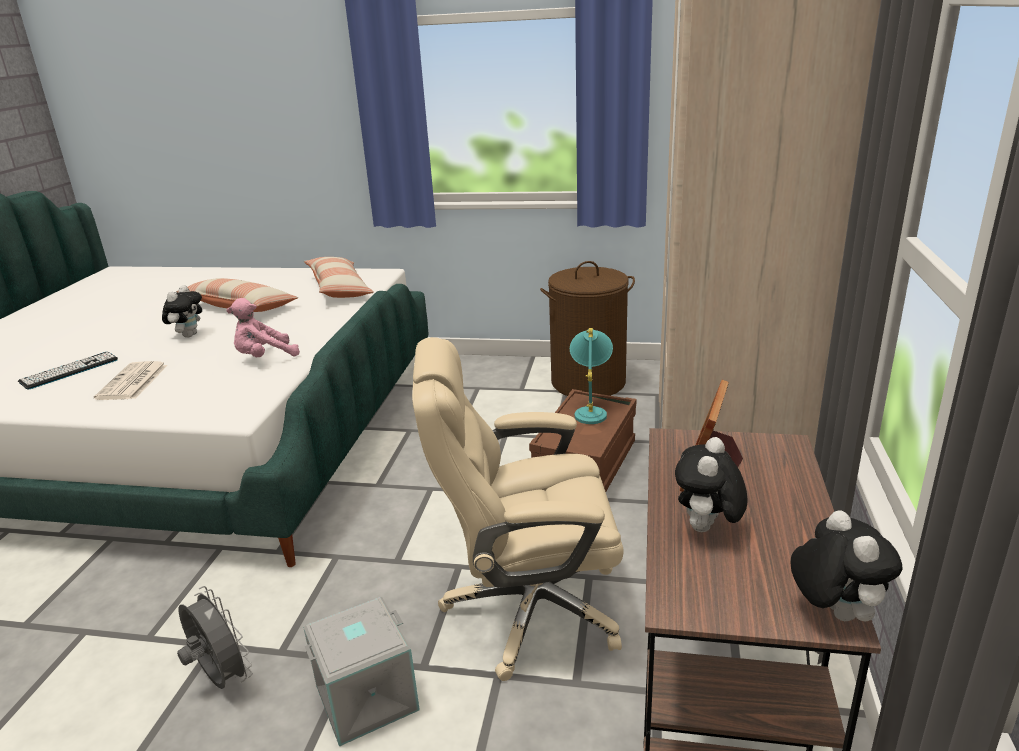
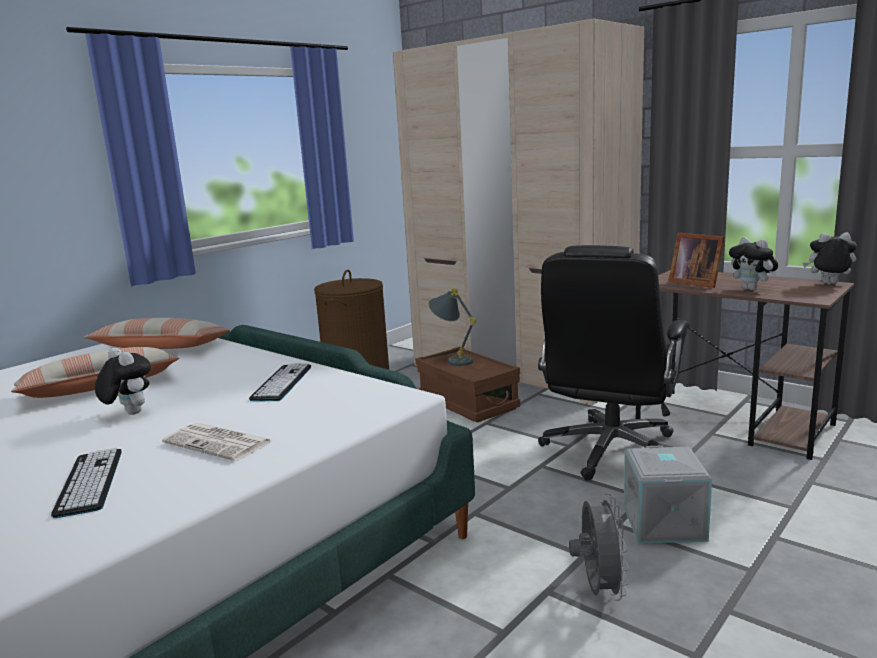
camera: 60 degrees left, 10 degrees down
(221, 679) = (599, 590): grey fan -> grey fan turned 105 degrees clockwise
(264, 358) = (282, 383): pink plush toy -> keyboard
(529, 608) = (610, 451): beige office chair -> black office chair
(591, 410) = (452, 360): turquoise table lamp -> grey table lamp

